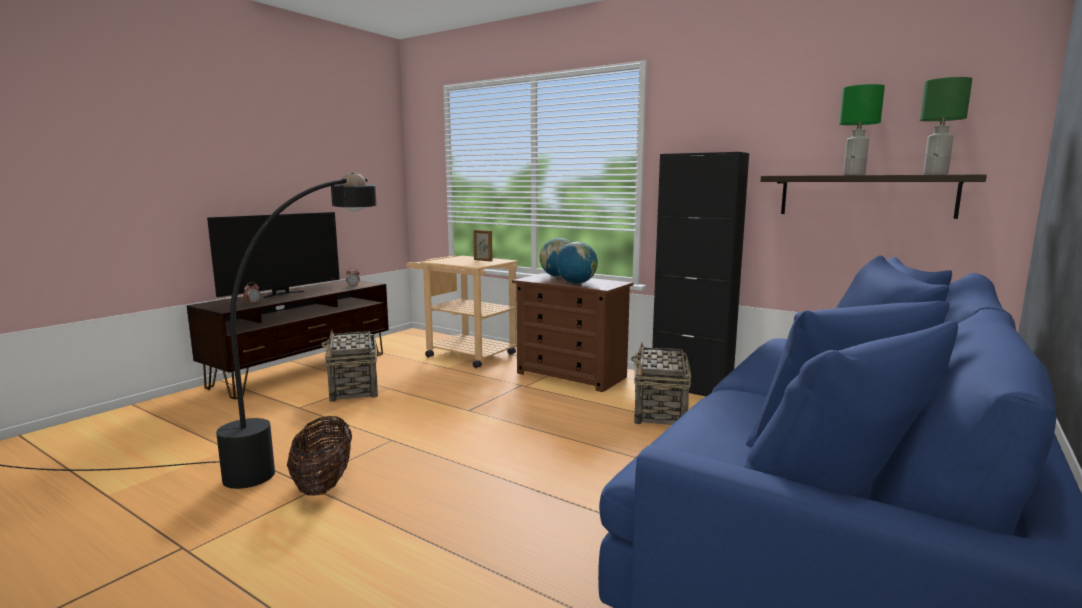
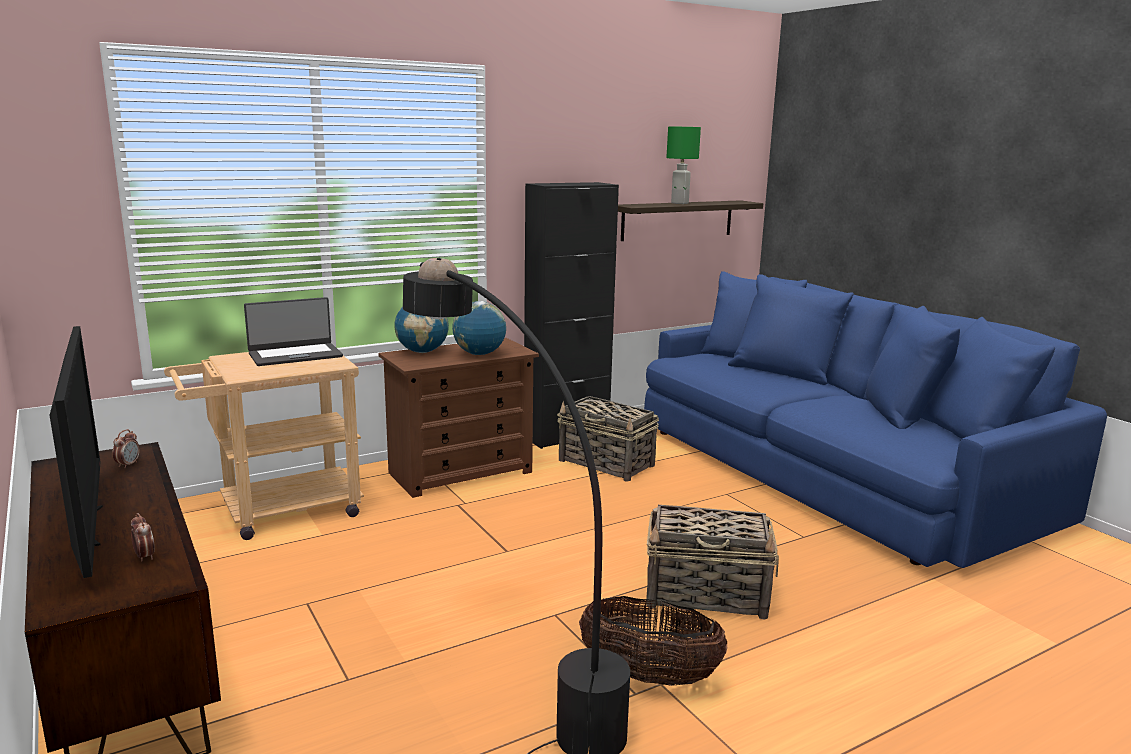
camera: 65 degrees left, 5 degrees up
(353, 388) = (313, 619): basket -> basket (707, 594)
(482, 260) = (295, 355): picture frame -> laptop
(935, 174) = (726, 202): green table lamp -> none

